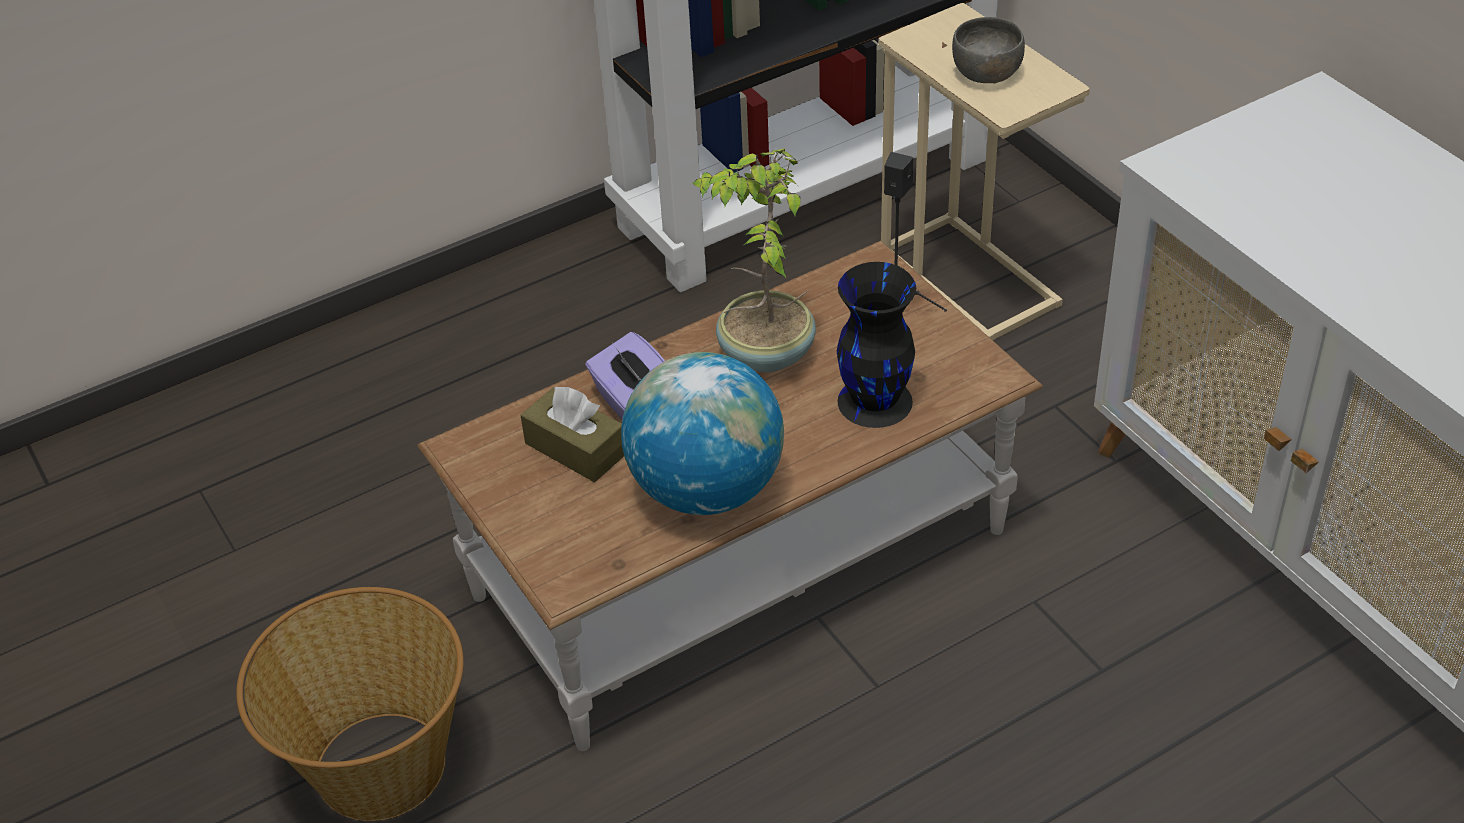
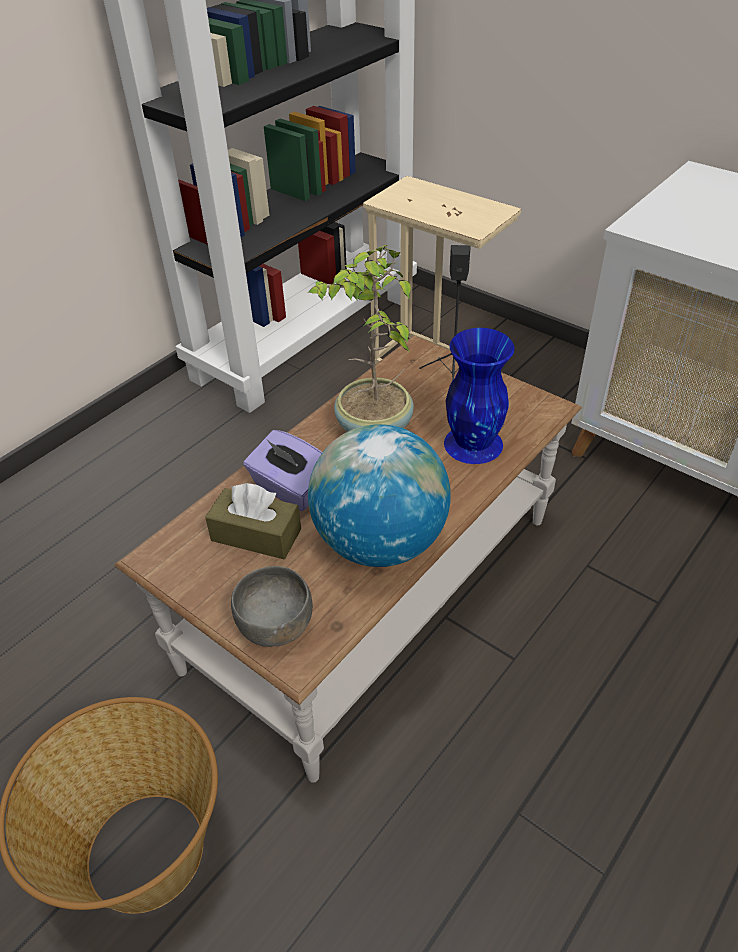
camera: 20 degrees left, 0 degrees up
(875, 400) = (473, 443): black vase -> blue vase
(986, 73) = (449, 211): grey bowl -> grey bowl (276, 626)

